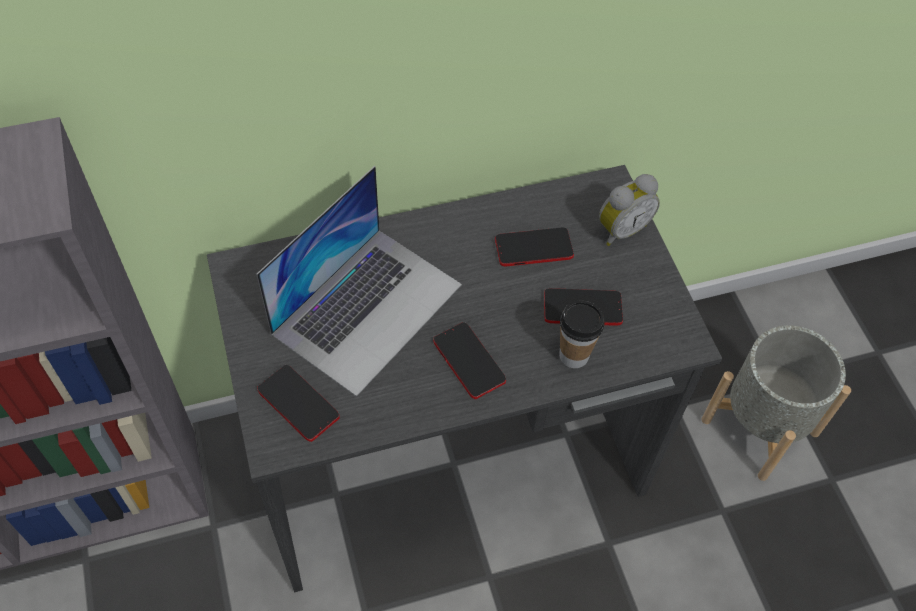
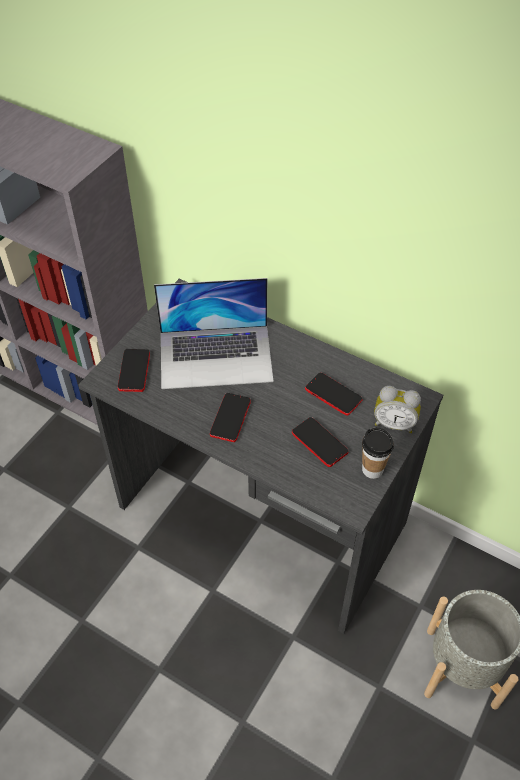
camera: 50 degrees right, 5 degrees down
(573, 355) = (284, 459): cup -> cup (372, 469)

